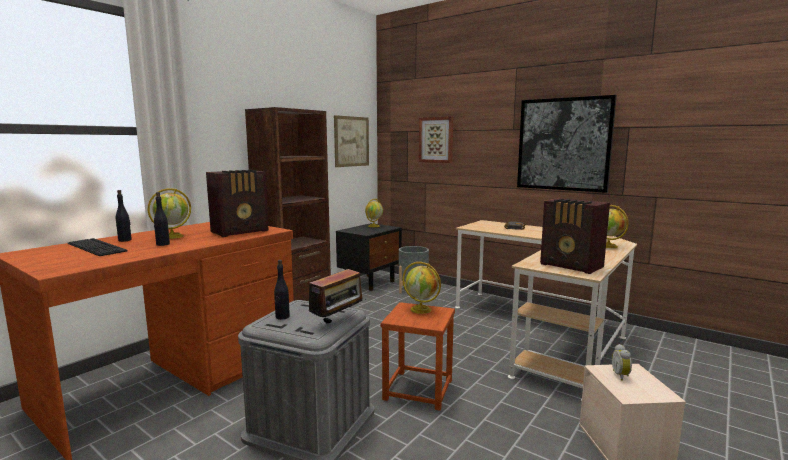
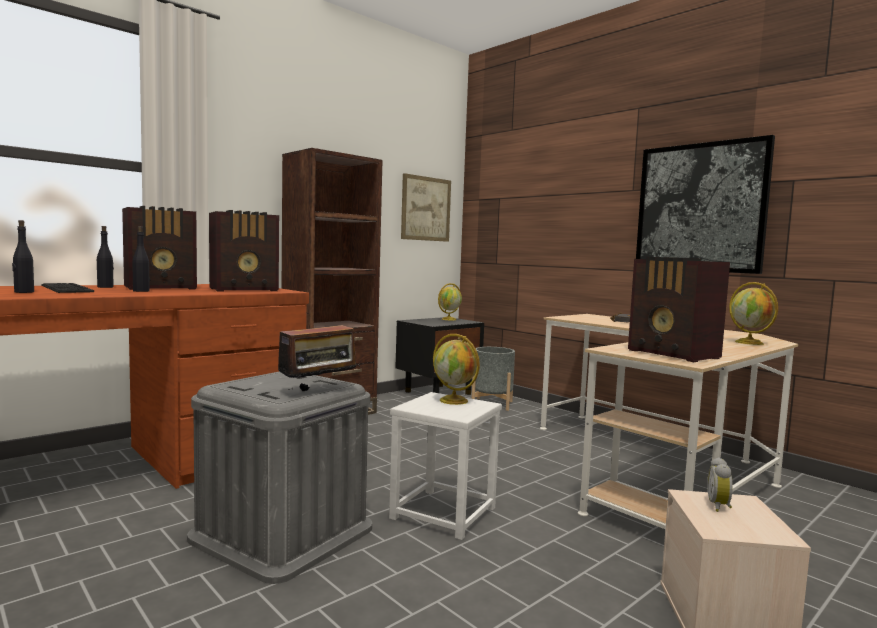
camera: 10 degrees right, 5 degrees down
(173, 236) = (162, 288): globe -> radio
(282, 317) = (254, 382): black bottle -> black bottle (23, 292)
(418, 390) = (442, 513): brown stool -> white stool
(436, 140) = (534, 208): picture -> none

